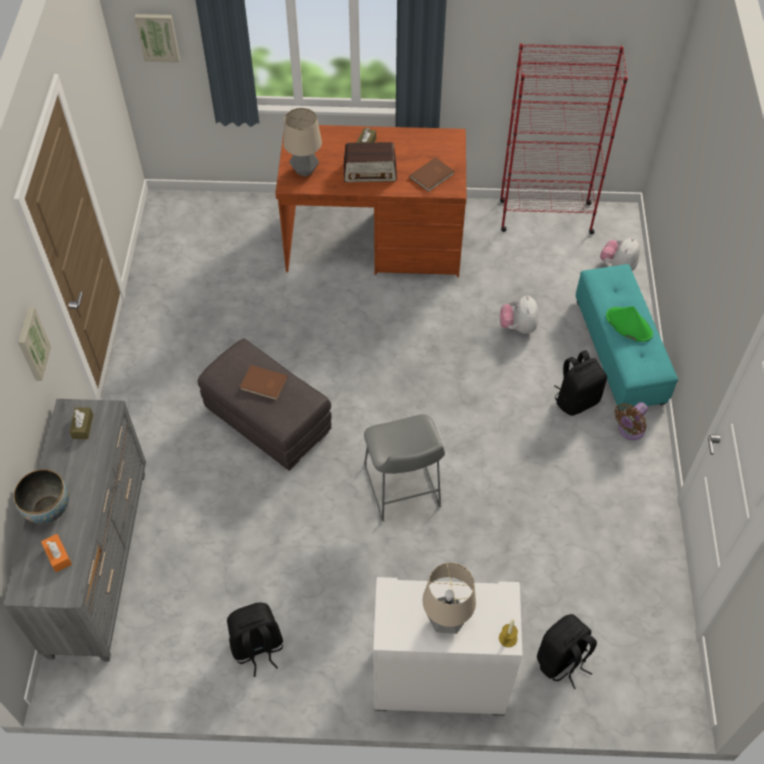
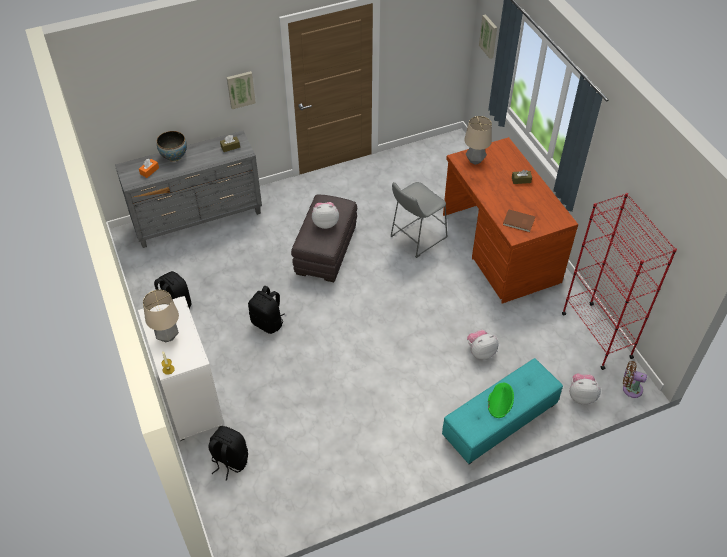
camera: 65 degrees right, 5 degrees down
(264, 384) = (325, 223): brown book -> plush toy
(370, 172) = (498, 191): radio -> none
(402, 490) = (312, 334): grey stool -> grey stool (416, 238)
(576, 400) = (438, 407): black backpack -> black backpack (268, 323)
(629, 430) = (431, 448): brown fan -> brown fan (630, 388)

